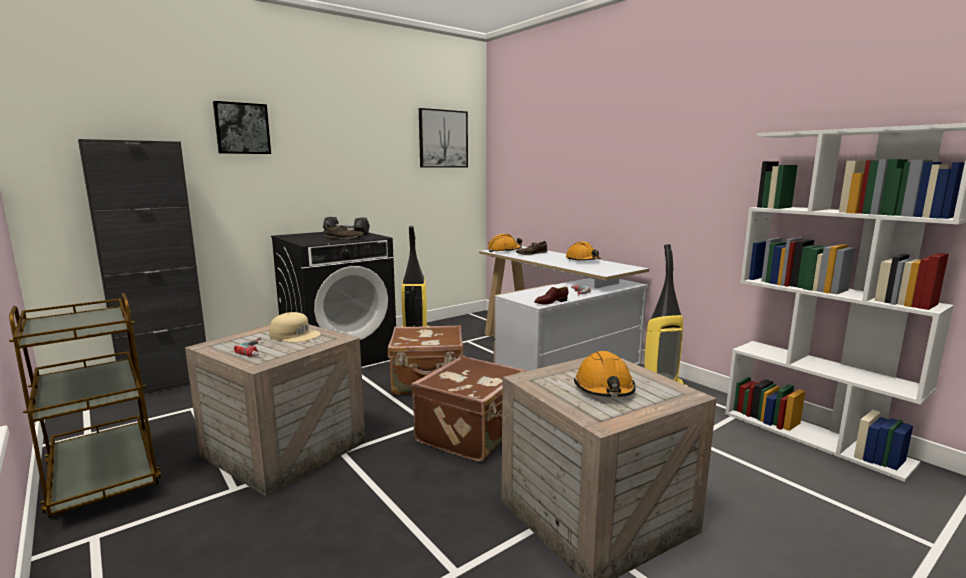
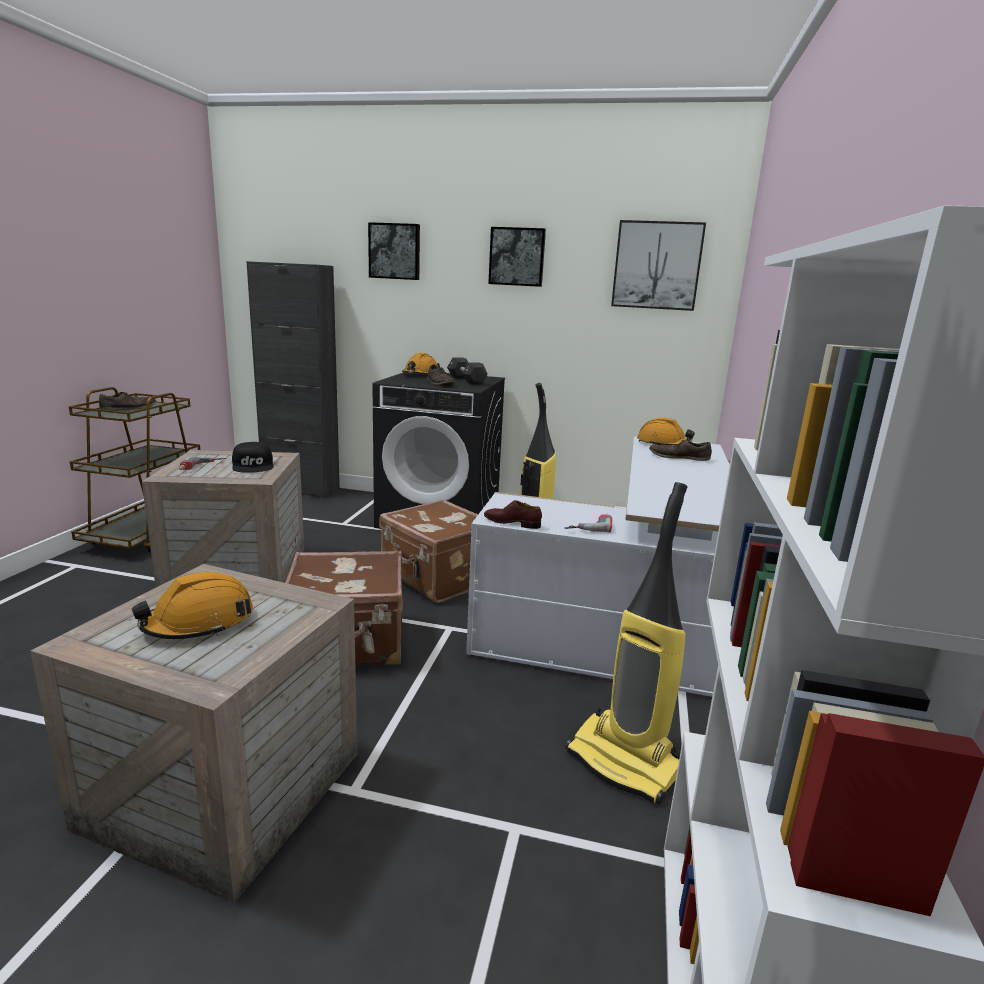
camera: 50 degrees right, 5 degrees up
(65, 325) = (129, 408): none -> brown shoe
(295, 335) = (253, 465): beige cap -> black cap
(352, 133) = (517, 257): none -> picture
(582, 260) = (705, 486): orange hard hat -> orange hard hat (420, 375)

